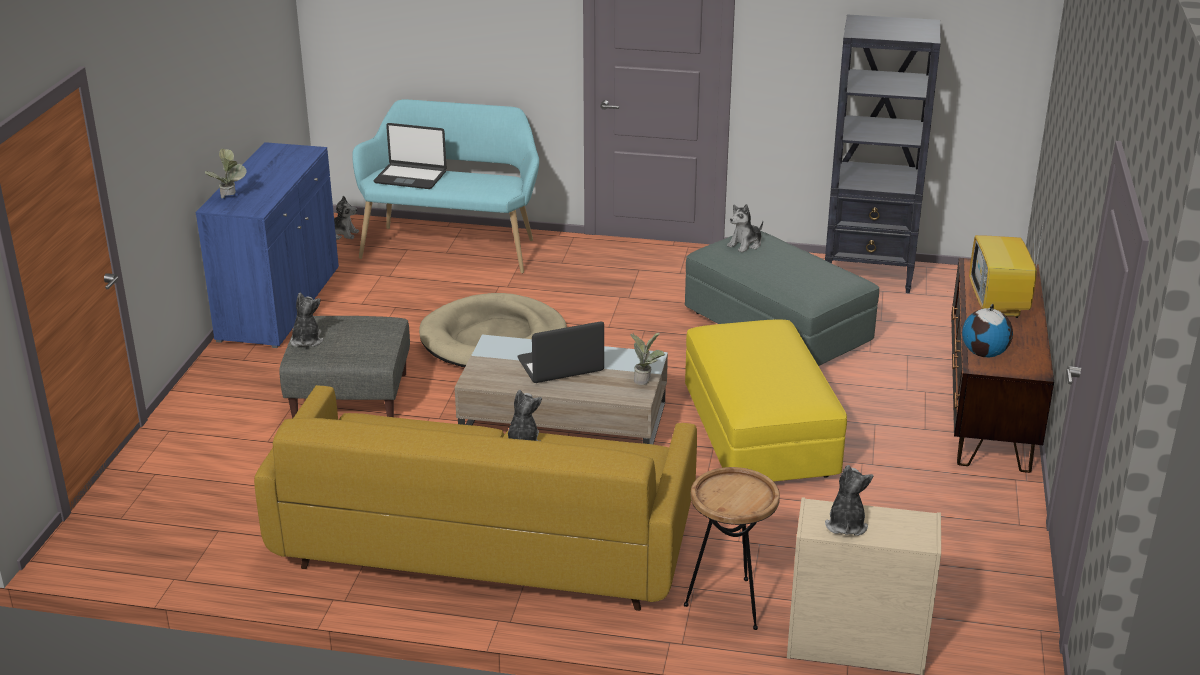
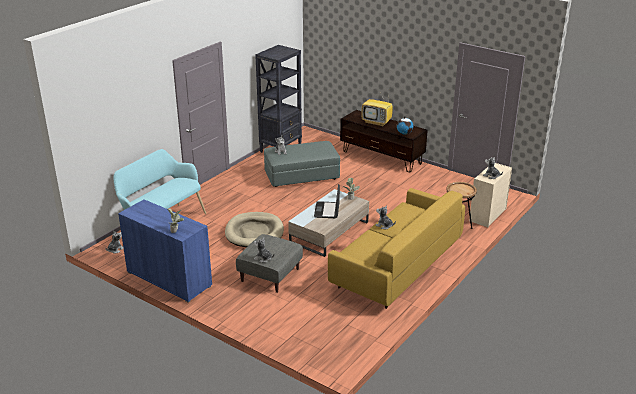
camera: 65 degrees left, 0 degrees up
(410, 177) = (151, 200): laptop -> none
(759, 432) = (366, 198): yellow ottoman -> none

